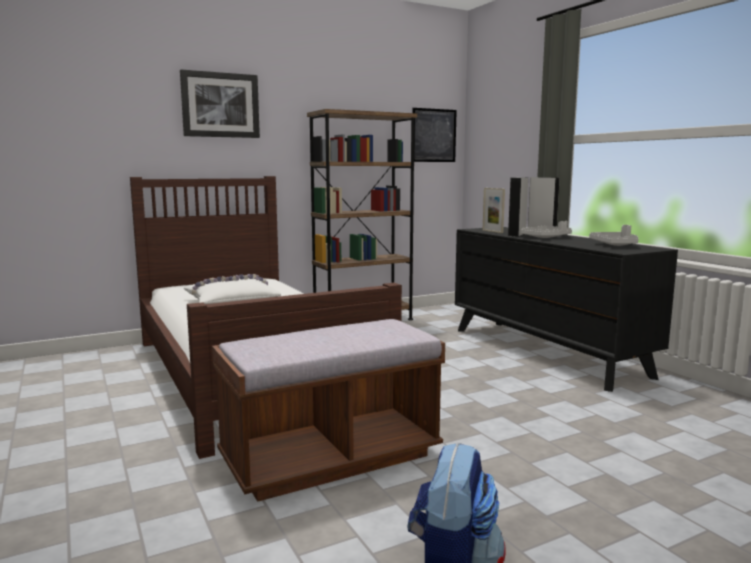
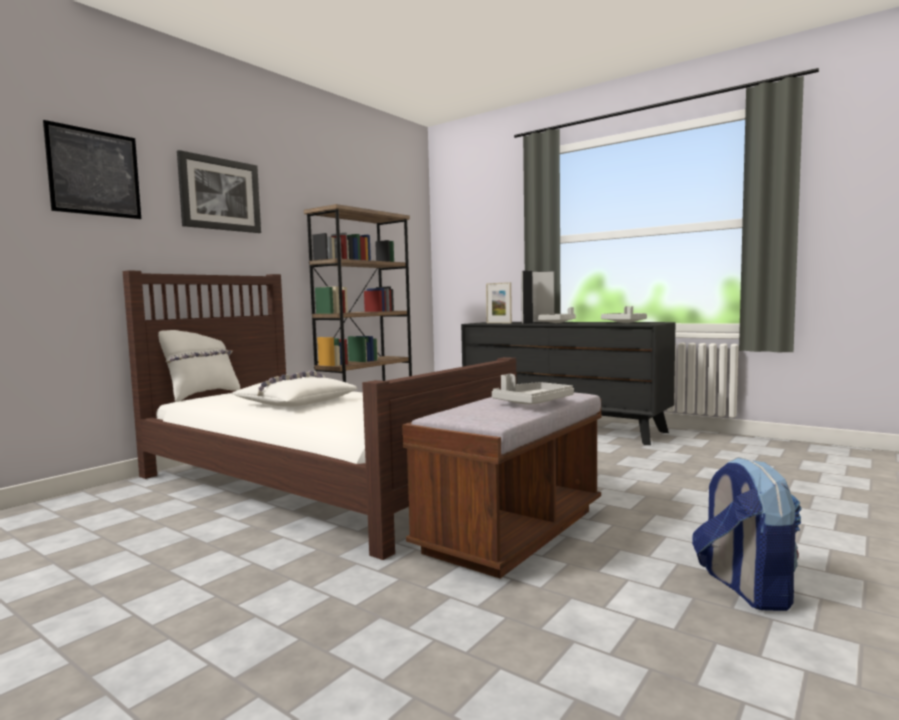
camera: 25 degrees left, 5 degrees down
(193, 282) = (201, 395): none -> white pillow
(341, 341) = (532, 403): none -> grey tray
(434, 135) = (408, 240): picture -> picture (94, 172)

